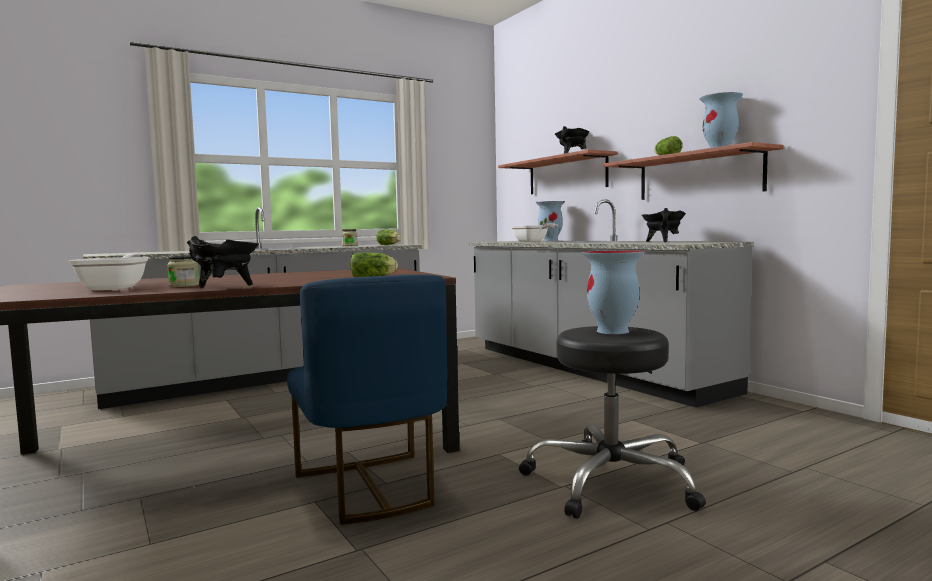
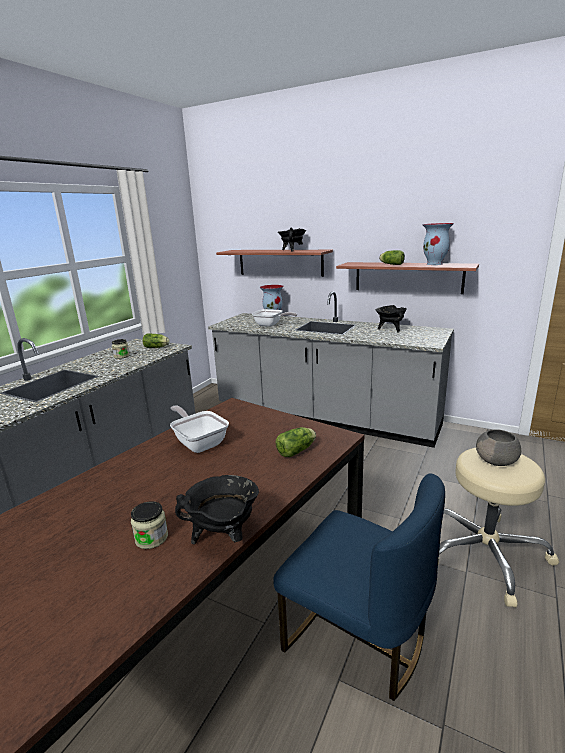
camera: 30 degrees left, 15 degrees up
(116, 288) = (75, 576): frying pan -> frying pan (199, 442)
(610, 482) = (484, 553): black stool -> beige stool
(613, 331) = (497, 461): vase -> grey bowl

